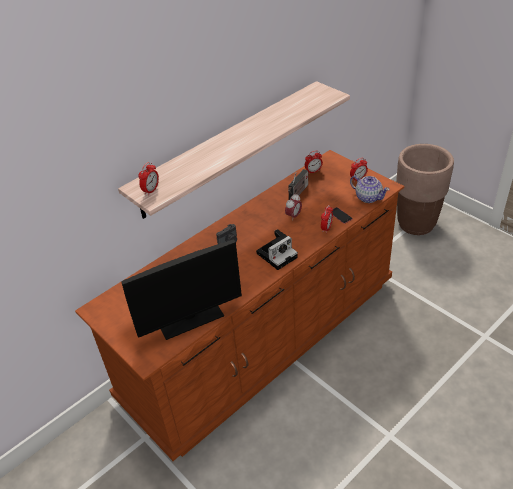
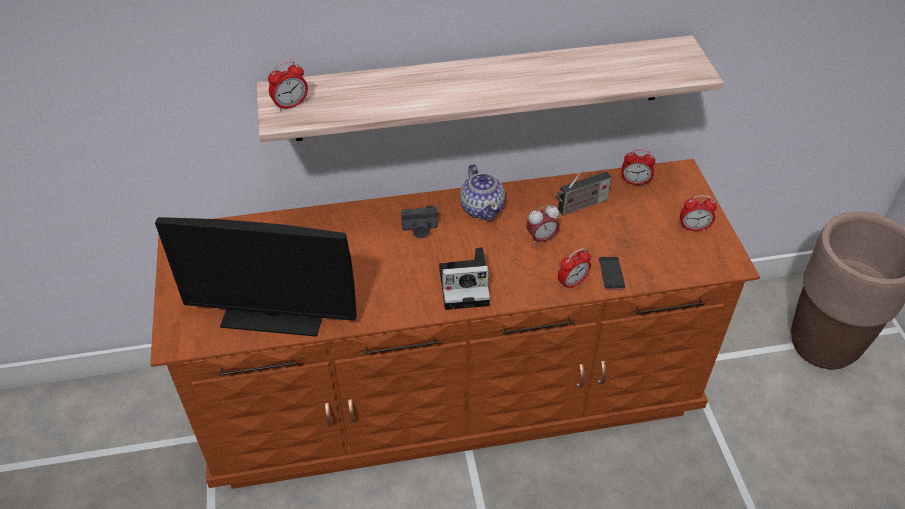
camera: 30 degrees right, 5 degrees up
(368, 197) = (682, 266): teapot -> teapot (482, 208)

